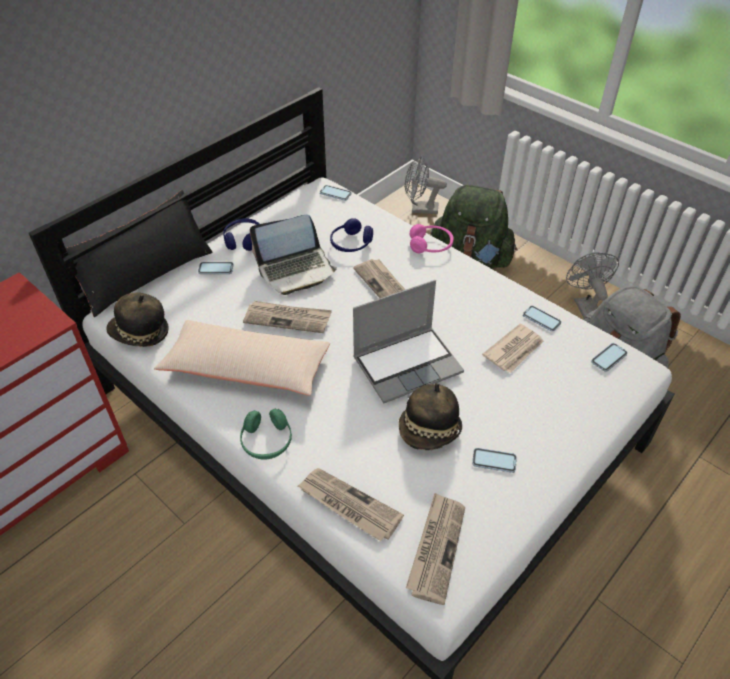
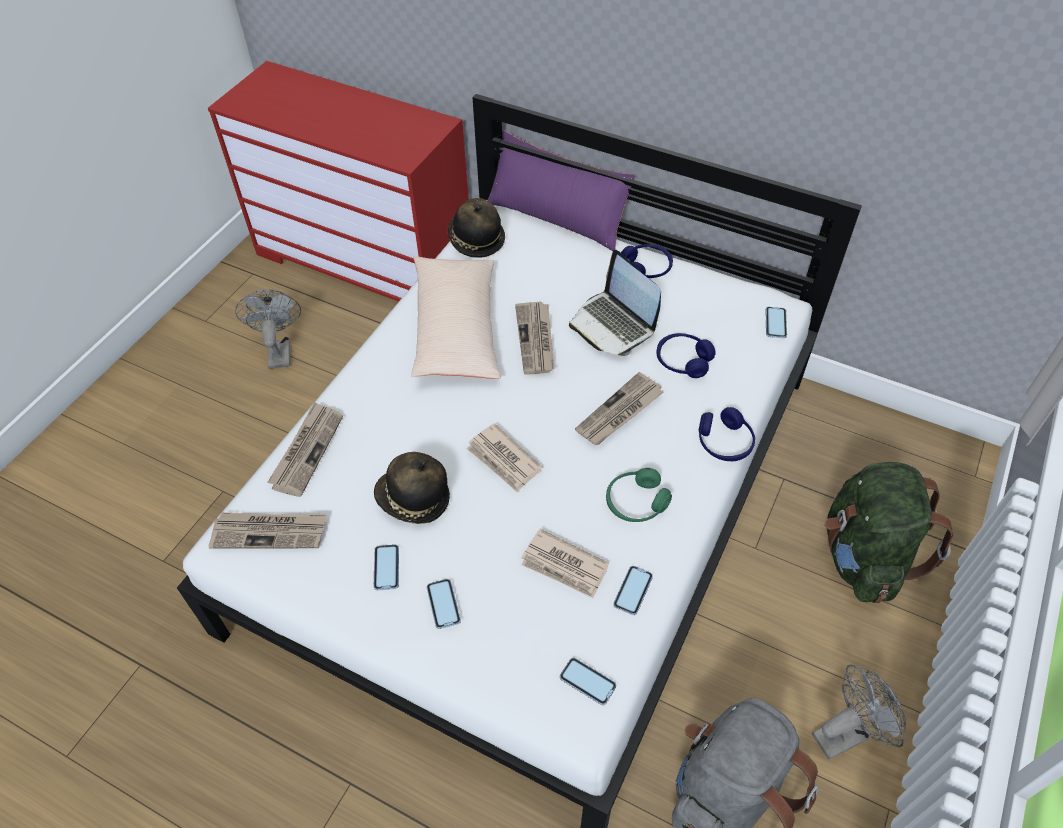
camera: 75 degrees right, 5 degrees up
(146, 275) = (557, 217): black pillow -> purple pillow
(216, 269) = (588, 262): phone -> phone (443, 604)
(267, 441) = (370, 370): green headphones -> green headphones (636, 502)
(408, 364) = (504, 460): laptop -> newspaper
(420, 209) = (938, 472): grey fan -> grey fan (279, 350)
(430, 245) = (724, 442): pink headphones -> blue headphones

